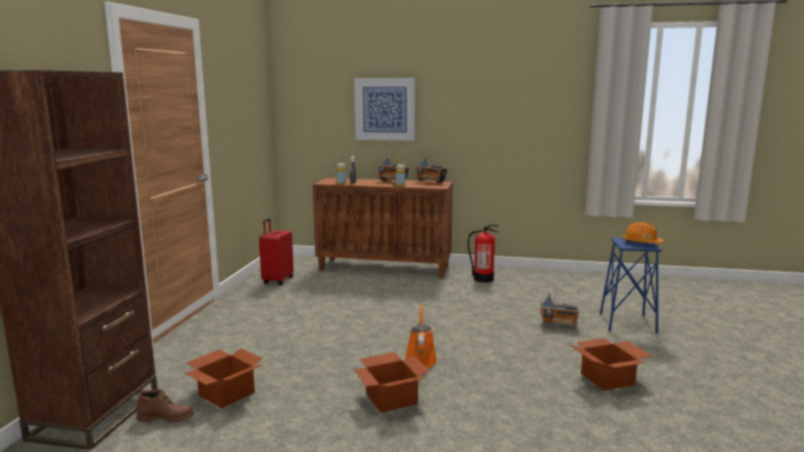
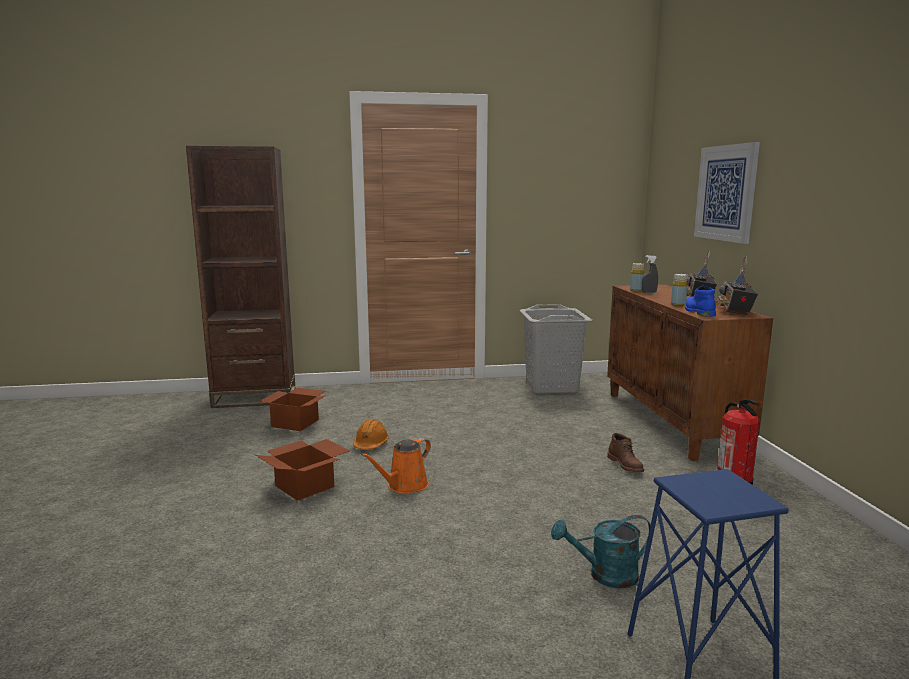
camera: 70 degrees right, 0 degrees up
(166, 418) = (253, 415): brown boot -> brown boot (626, 465)
(277, 281) = (552, 386): red suitcase -> grey laundry basket
(420, 359) = (404, 486): orange watering can -> orange watering can turned 150 degrees clockwise
(425, 186) = (698, 312): none -> blue boot
(559, 325) = (605, 575): radio -> turquoise watering can
(609, 379) = (417, 638): cardboard box -> none
(641, 243) = (728, 497): orange hard hat -> orange hard hat (371, 444)

